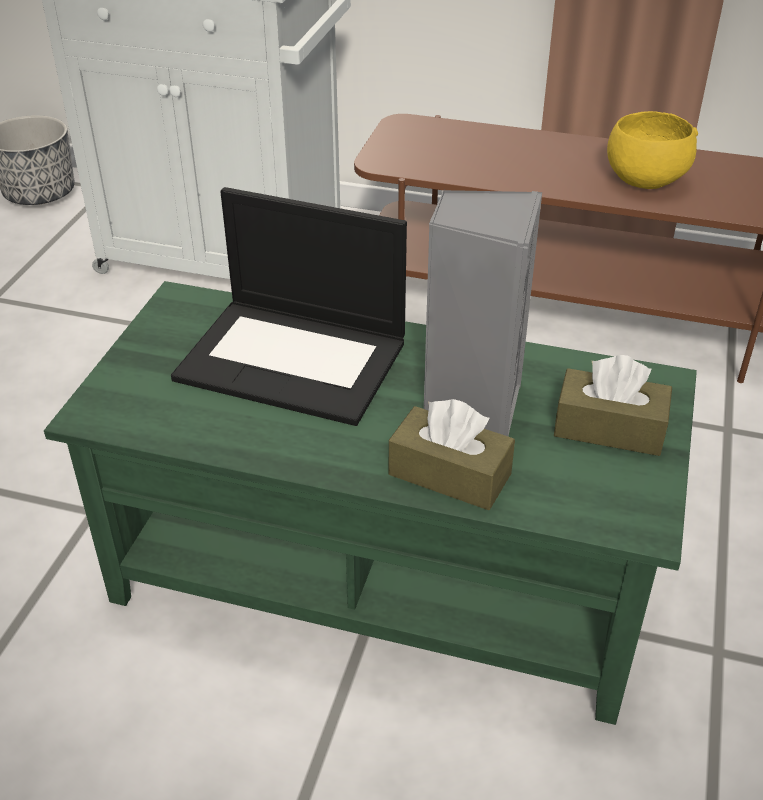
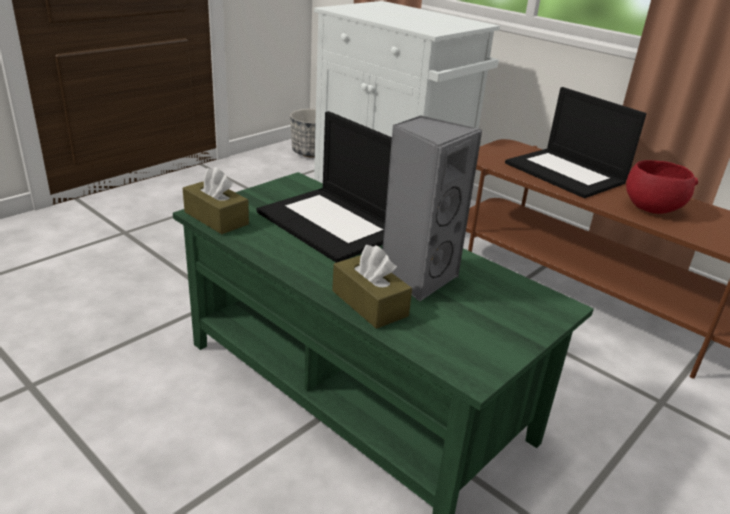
camera: 25 degrees right, 10 degrees down
(510, 153) = (566, 173): none -> laptop
(609, 428) = (498, 317): brown tissue box -> brown tissue box (216, 218)
(643, 181) = (650, 208): yellow bowl -> red bowl

